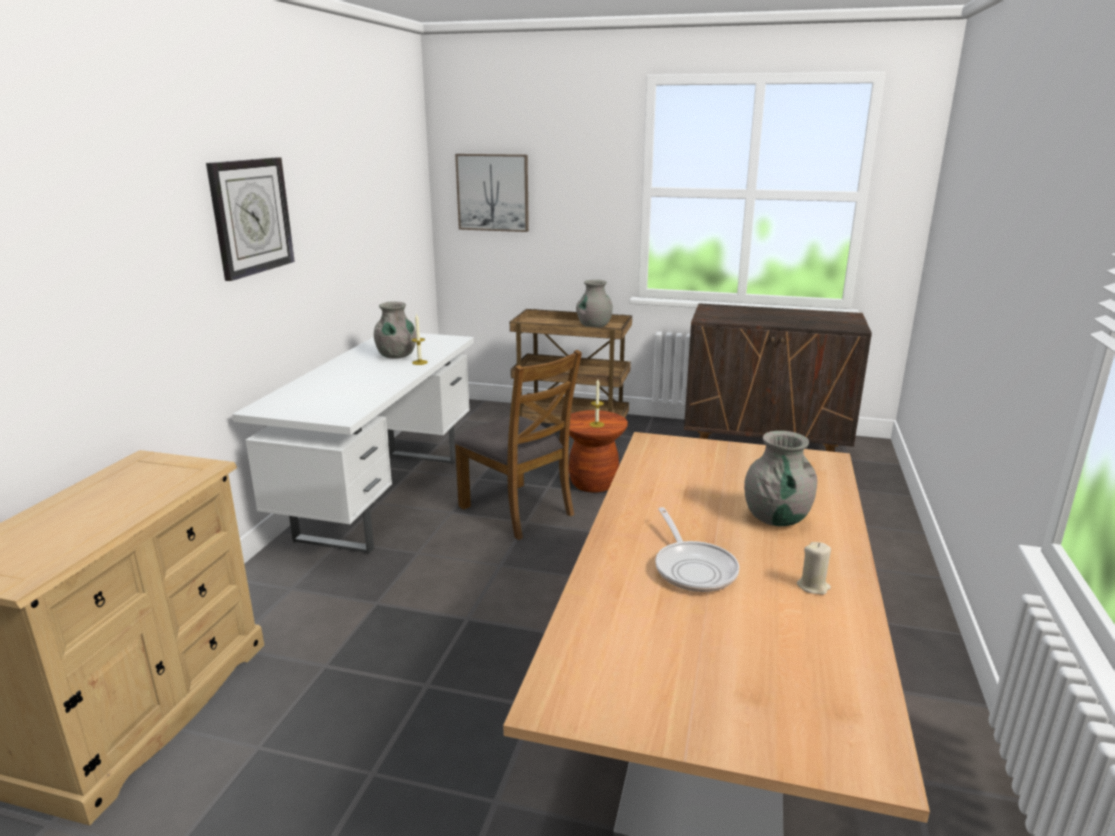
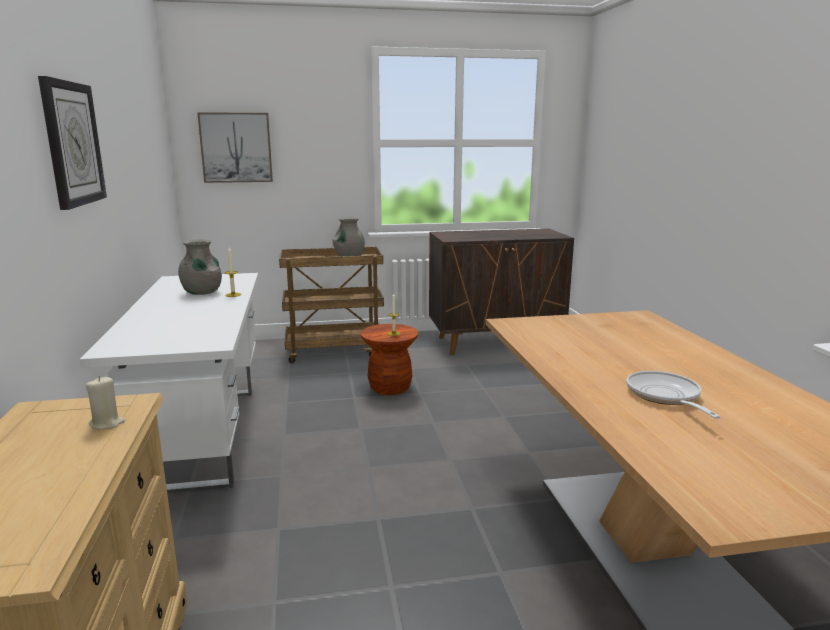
camera: 25 degrees left, 5 degrees down
(518, 510) = (344, 420): brown chair -> none
(693, 568) = (665, 396): frying pan -> frying pan turned 150 degrees counterclockwise
(776, 518) = (666, 354): grey vase -> none
(813, 586) = (755, 390): beige candle -> beige candle (107, 423)

